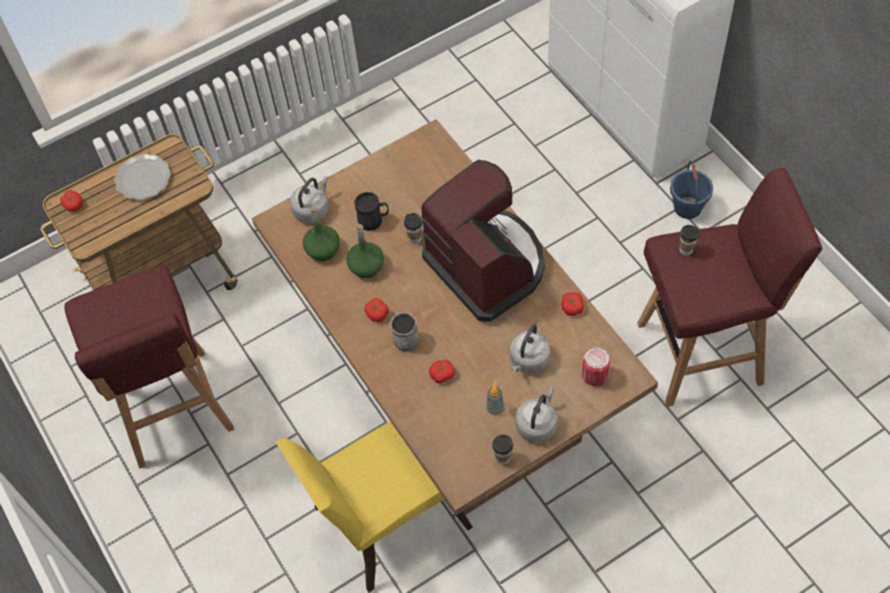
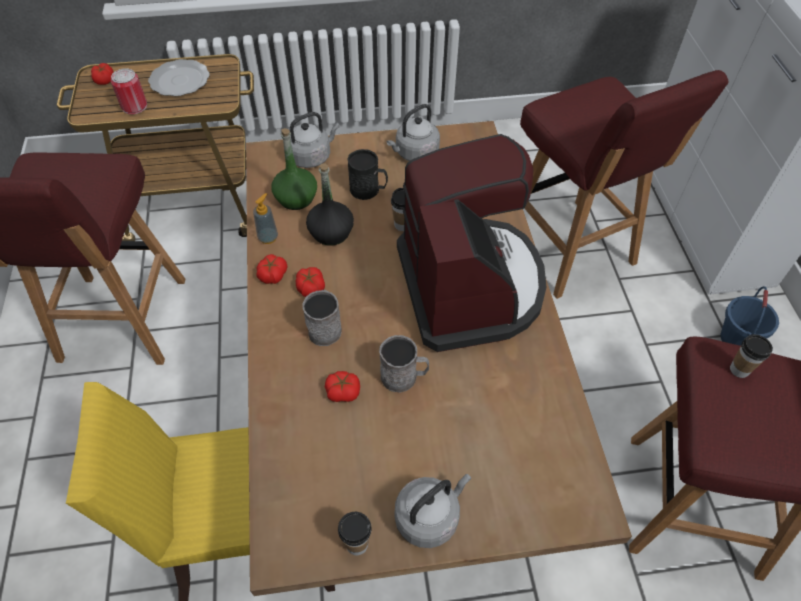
camera: 20 degrees right, 5 degrees down
(366, 266) = (331, 233): green bottle -> black bottle
(476, 347) = (404, 377): none -> grey mug
(495, 408) = (385, 467): soap dispenser -> soap dispenser (268, 237)
(525, 182) = (570, 250): none -> red stool
(528, 360) = (462, 422): grey kettle -> grey kettle (415, 153)
(572, 307) = (552, 379): tomato -> tomato (272, 275)
(595, 375) = (543, 484): can -> can (134, 106)

